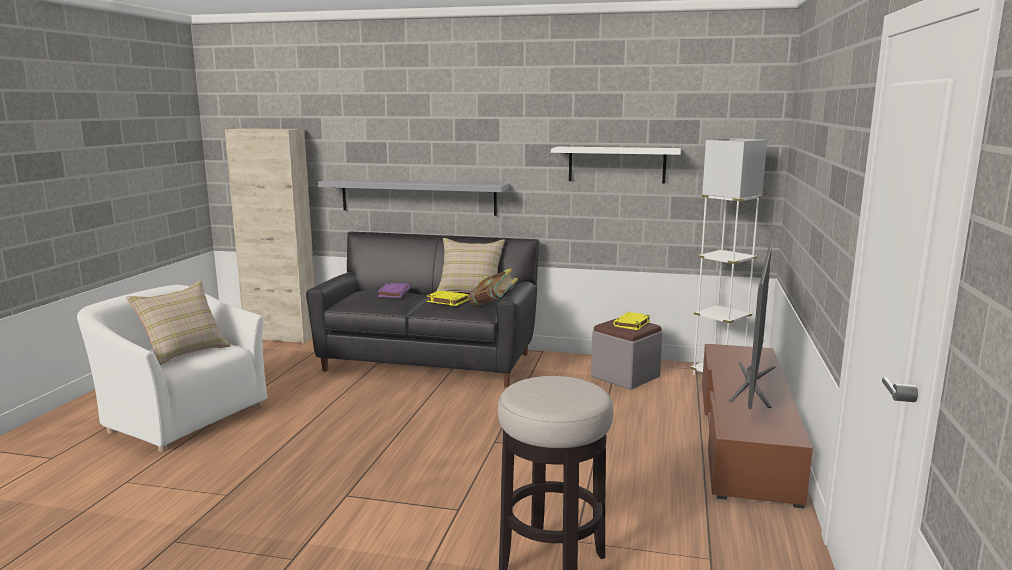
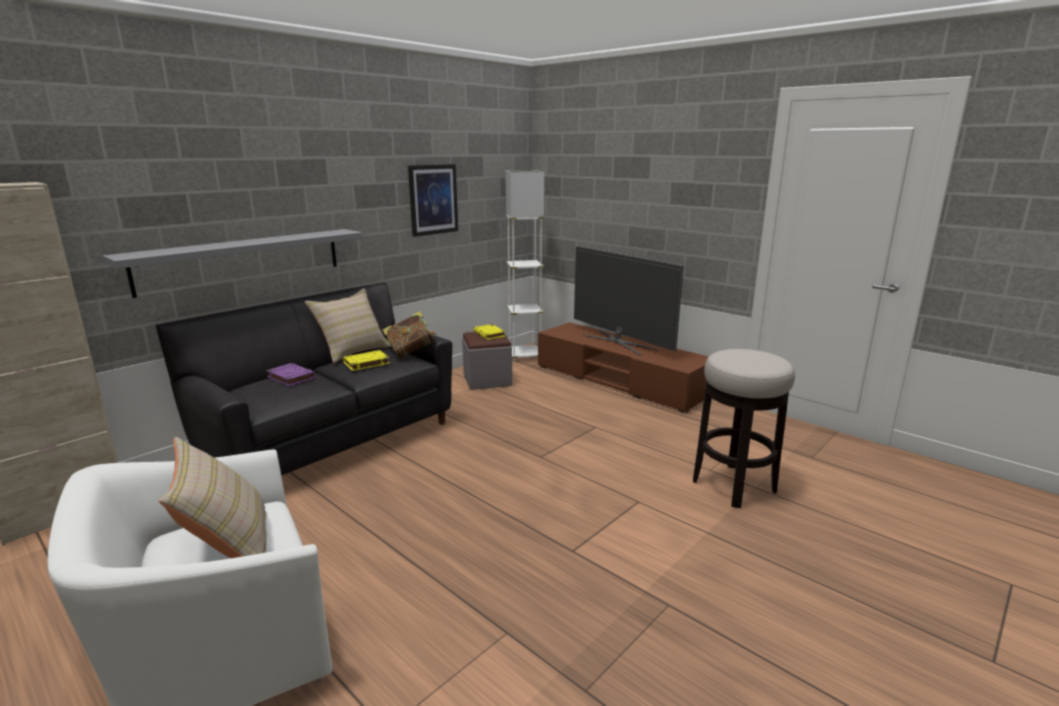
camera: 60 degrees left, 5 degrees up
(616, 164) = (433, 199): white shelf -> picture

